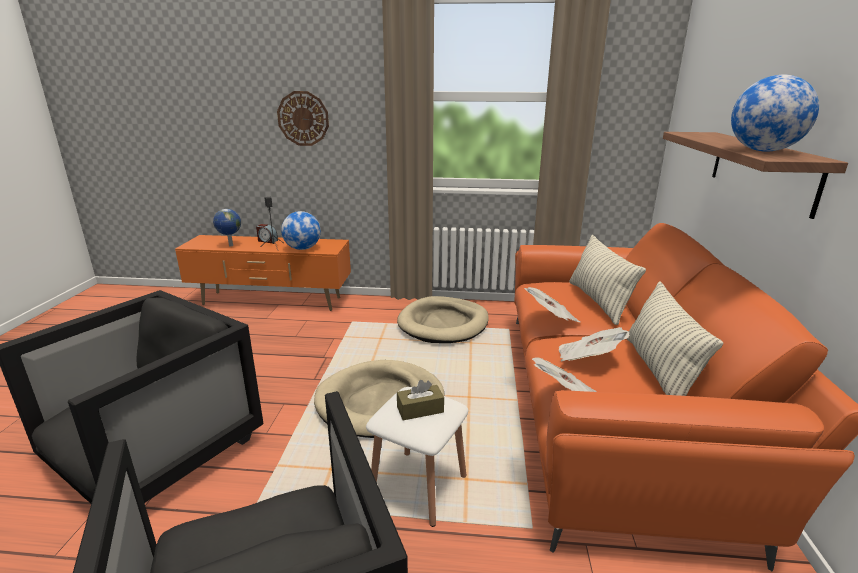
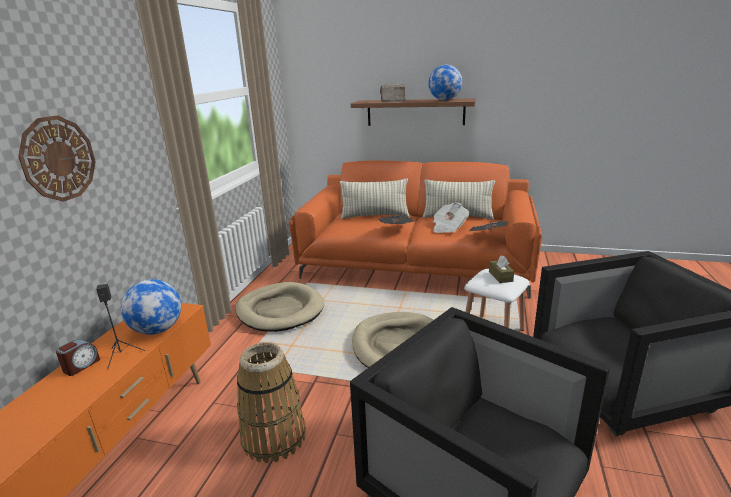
camera: 80 degrees left, 0 degrees up
(230, 245) = (66, 404): globe -> none
(261, 349) = (274, 437): none -> basket
(709, 138) = (391, 101): none -> radio

